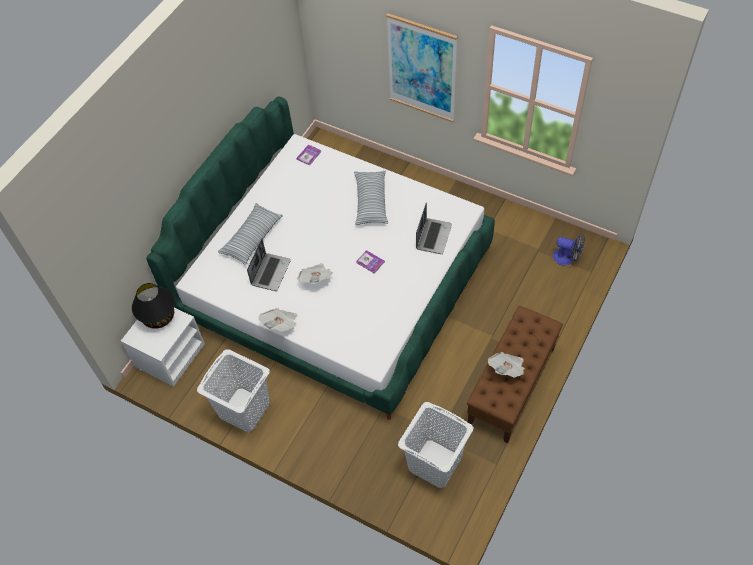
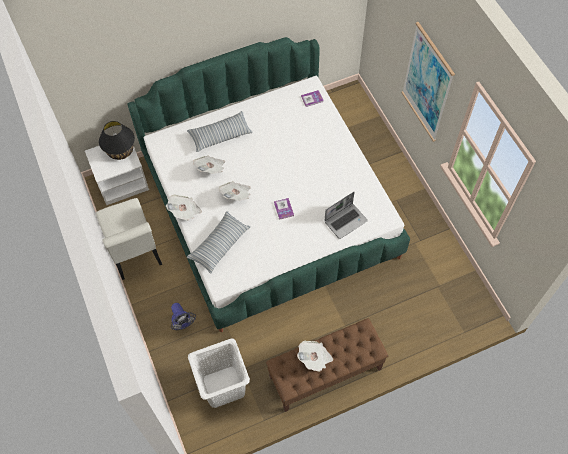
camera: 35 degrees right, 5 degrees up
(244, 410) = (135, 254): white laundry basket -> white chair
(270, 272) = (211, 169): laptop -> newspaper
(371, 202) = (324, 164): pillow -> pillow (219, 245)
(567, 258) = (455, 308): fan -> fan (183, 323)

